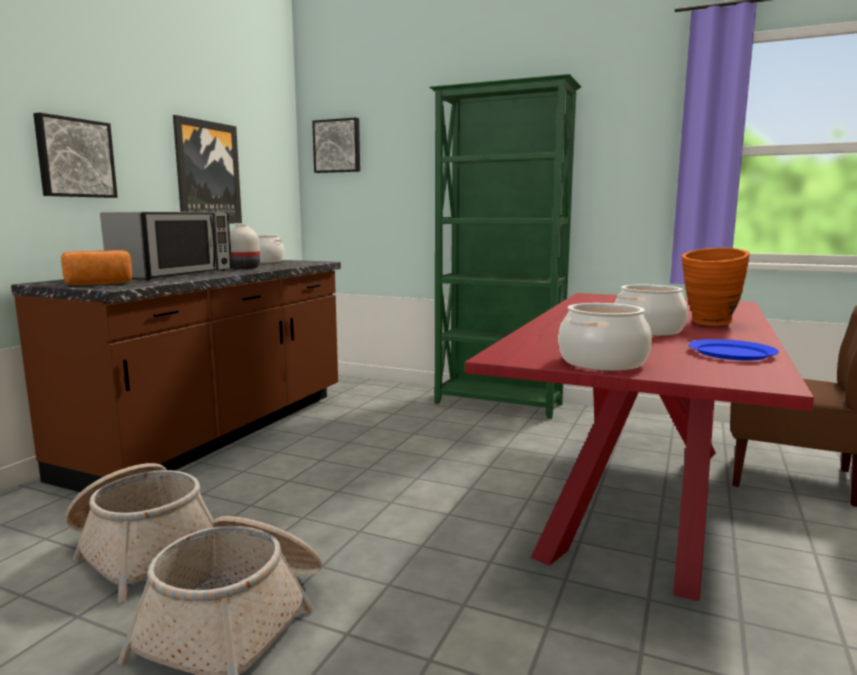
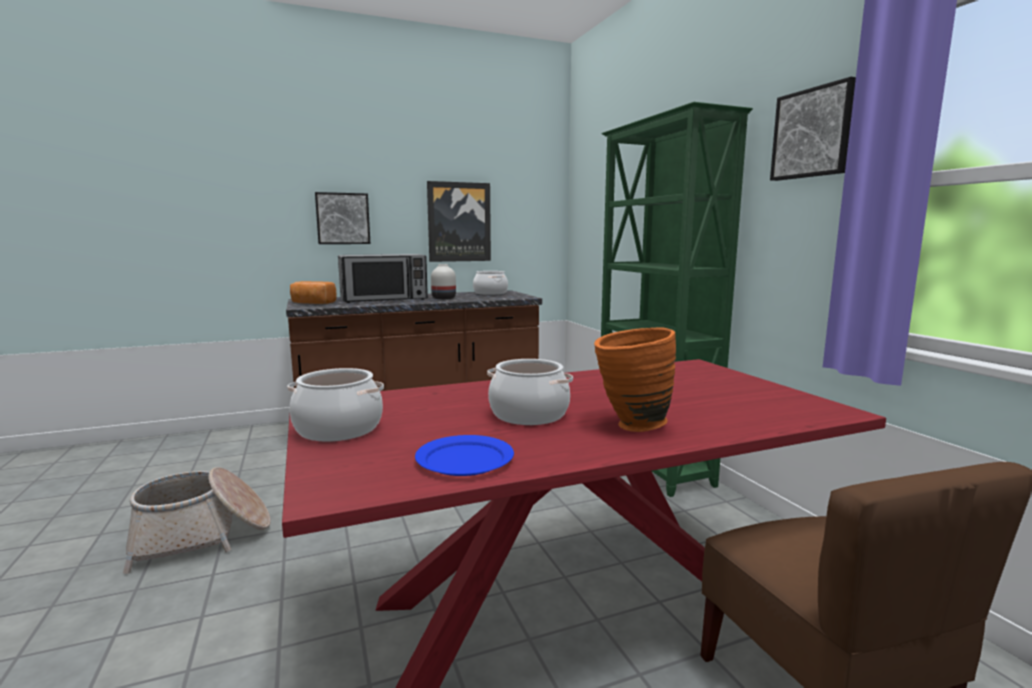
camera: 45 degrees right, 0 degrees up
(144, 550) = (255, 478): basket -> none
(337, 146) = (587, 191): picture -> picture (814, 133)

